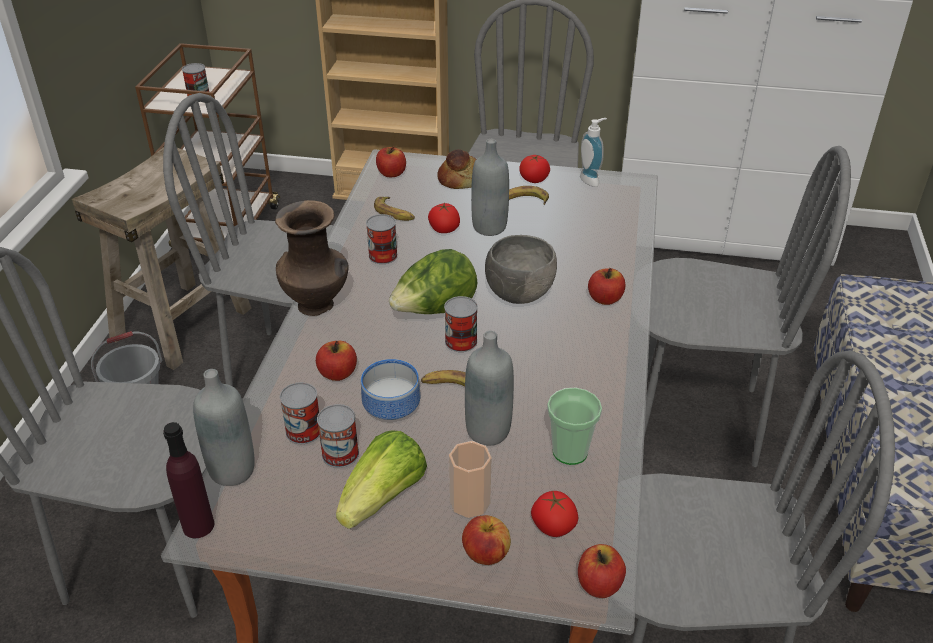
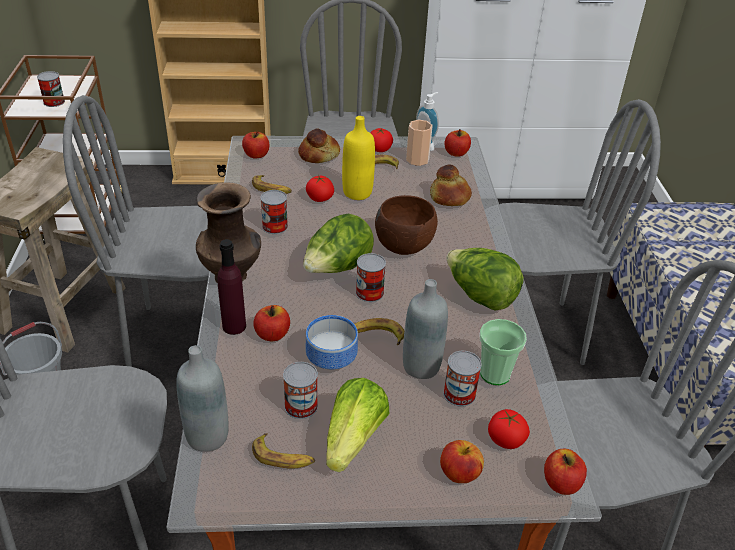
camera: 15 degrees left, 0 degrees up
(198, 525) = (193, 493): purple bottle -> purple bottle (234, 326)
(302, 505) = (283, 457): none -> banana
(303, 431) = (260, 390): can -> can (459, 394)
(470, 502) = (429, 430): cup -> cup (417, 160)
(489, 227) = (357, 193): grey bottle -> yellow bottle
(519, 294) = (404, 247): grey bowl -> brown bowl
(587, 362) = (480, 296): none -> lettuce
(595, 244) = (449, 198): none -> bread
(605, 299) = (474, 242): apple -> apple (456, 153)

